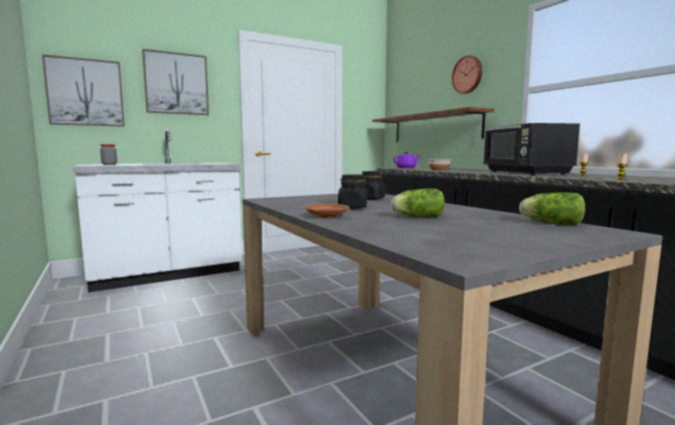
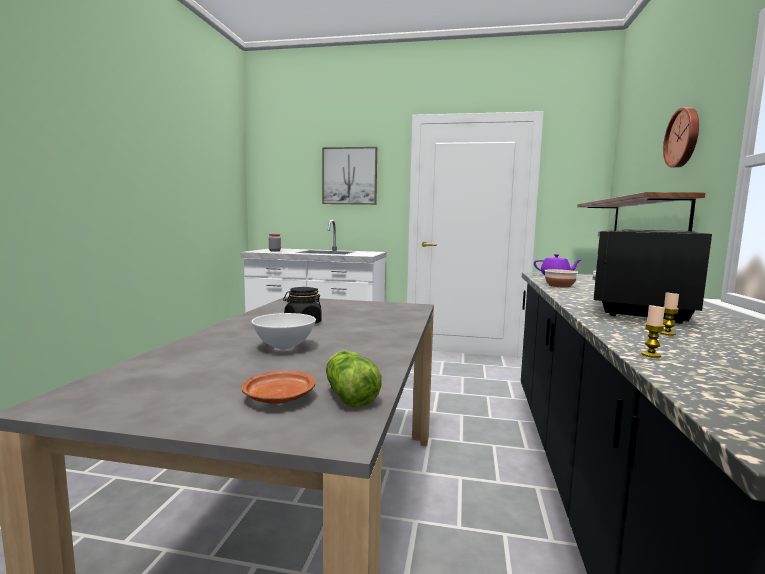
camera: 40 degrees right, 0 degrees up
(85, 92) = (280, 189): picture -> none
(326, 216) = (233, 329): brown plate -> brown plate (279, 398)
(371, 199) = (376, 315): black jar -> none
(416, 217) = (284, 348): lettuce -> white bowl

